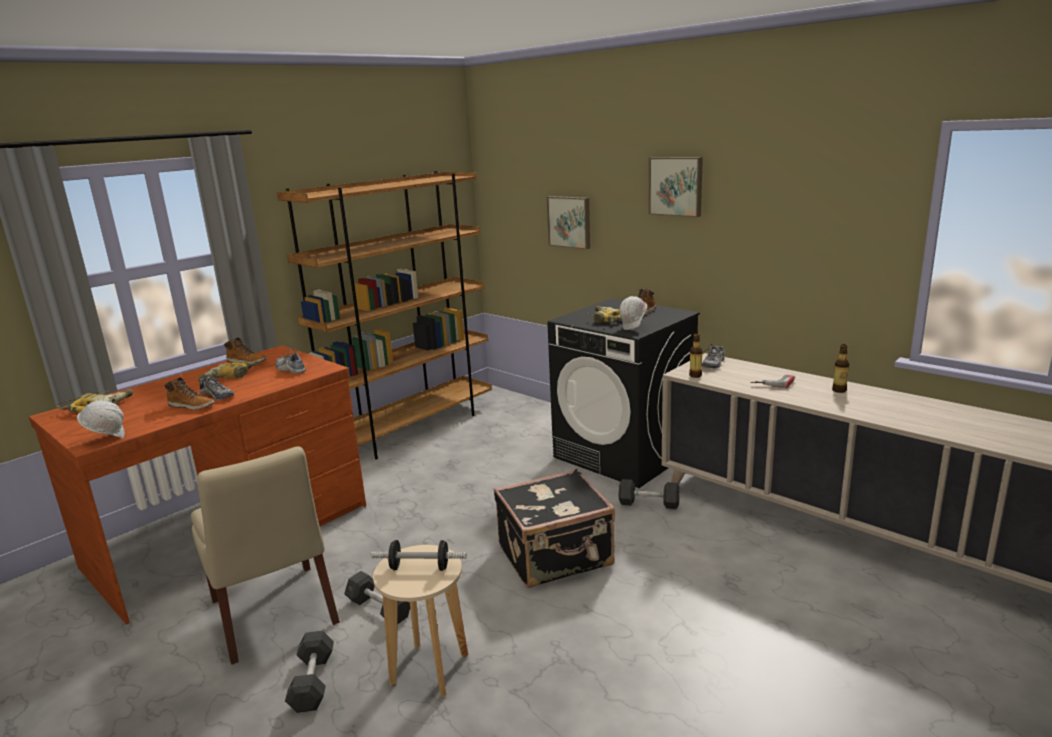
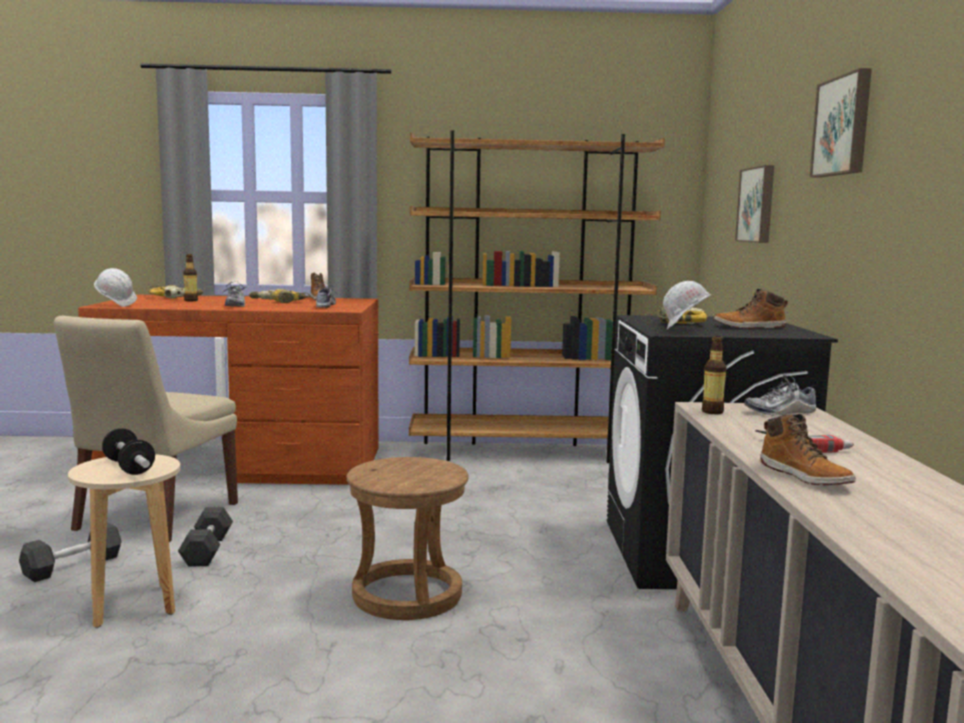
camera: 45 degrees right, 10 degrees down
(192, 406) = (206, 305): boot -> boot (805, 476)
(556, 557) = (407, 594): black suitcase -> brown stool
(649, 503) = (614, 606): grey dumbbell -> none
(839, 390) = (890, 480): bottle -> bottle (191, 300)

